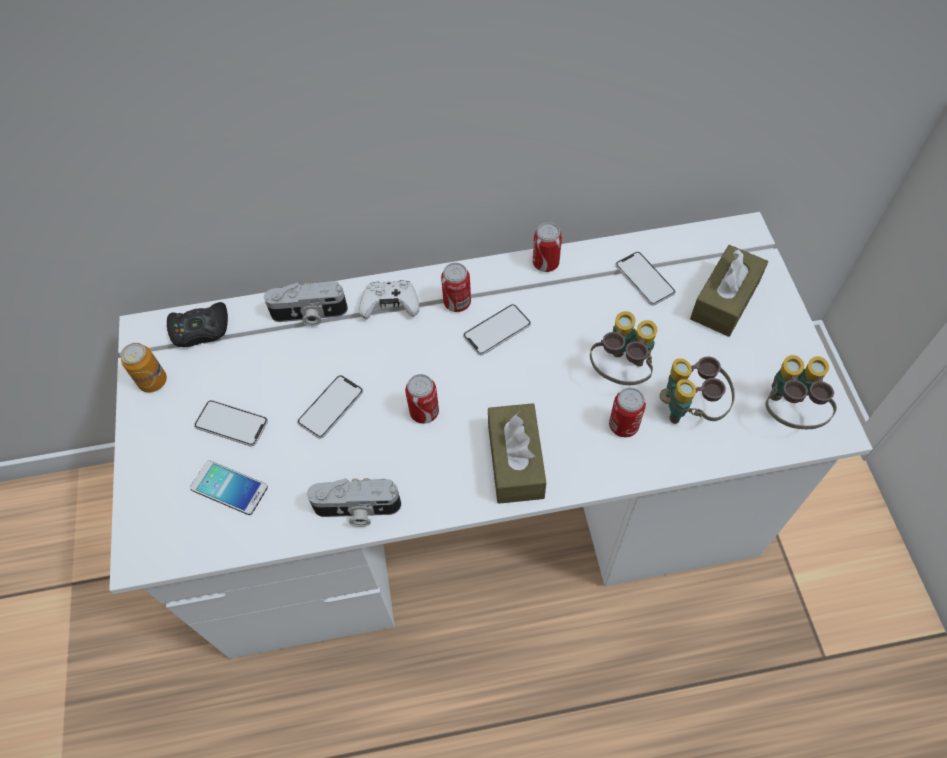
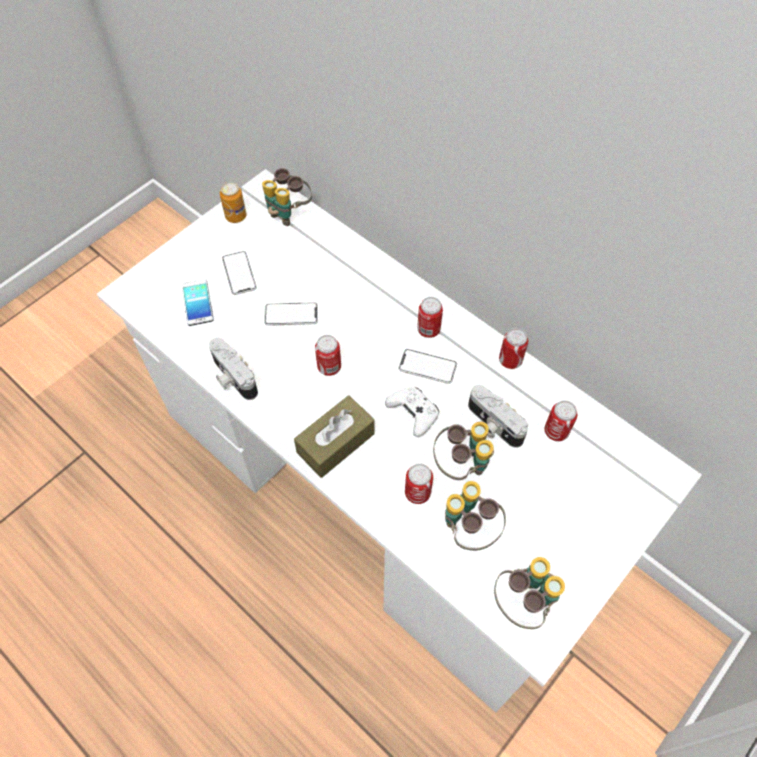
camera: 50 degrees right, 0 degrees up
(200, 330) = (288, 212): black game controller -> binoculars
(309, 315) = (347, 257): camera -> camera (492, 425)
(390, 305) = (392, 294): white game controller -> white game controller (413, 414)
(644, 279) = (556, 431): phone -> can
(725, 300) = (588, 498): brown tissue box -> none

